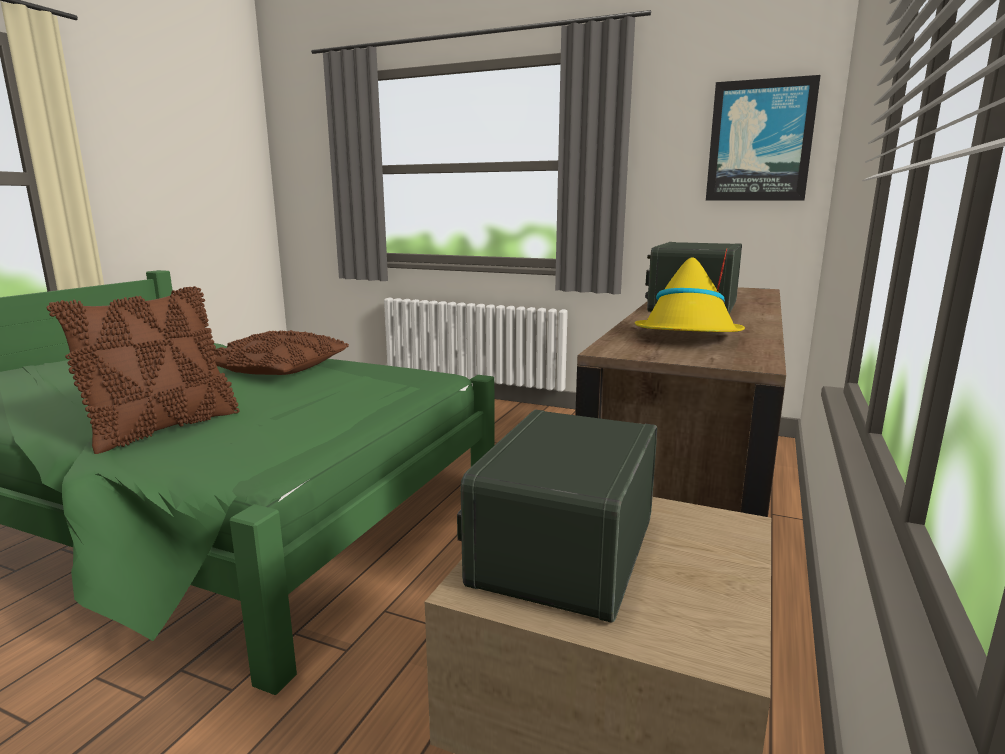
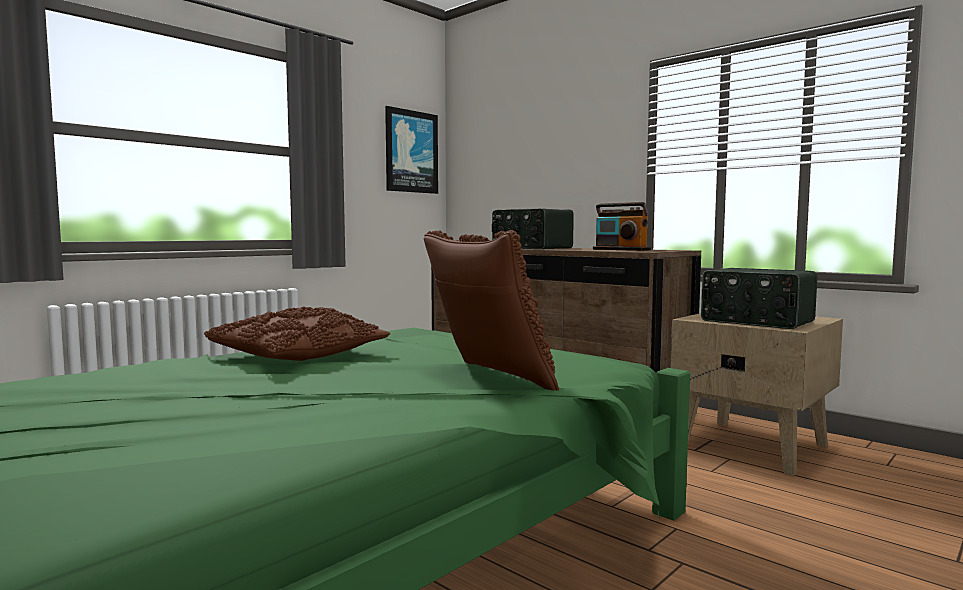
camera: 70 degrees left, 10 degrees down
(688, 337) = (621, 249): yellow hat -> radio

